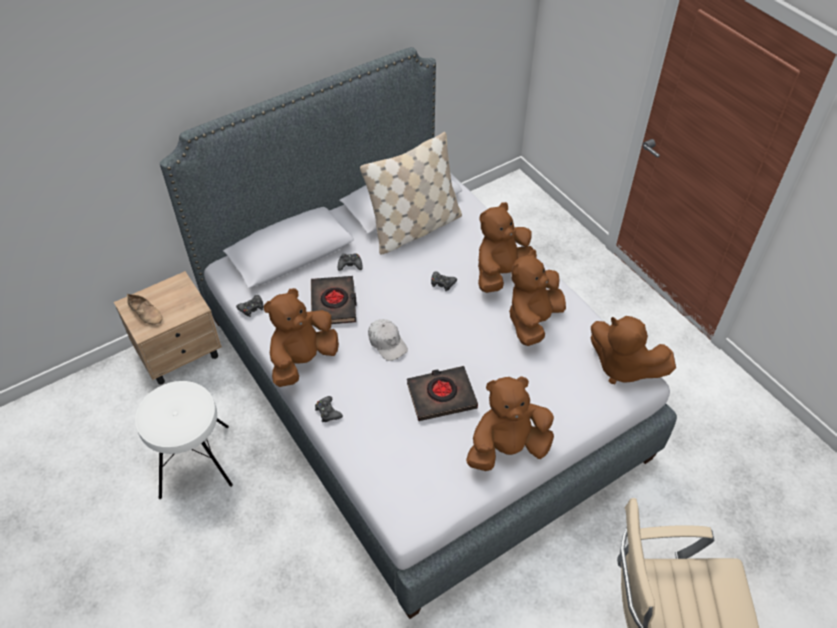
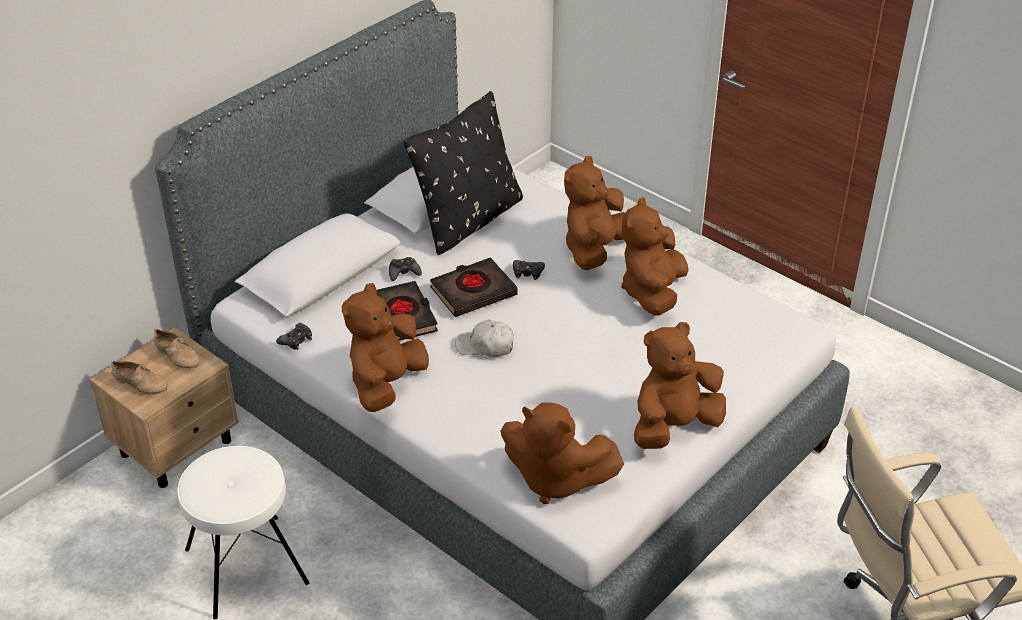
camera: 15 degrees left, 10 degrees down
(179, 294) = (178, 354): none -> beige shoe
(328, 412) = (441, 431): black game controller -> none
(387, 343) = (485, 346): white cap -> white cap turned 150 degrees clockwise
(414, 228) = (469, 220): beige pillow -> black pillow
(441, 396) = (575, 388): black book -> black book (473, 292)
(622, 366) = (774, 320): brown plush toy -> brown plush toy (555, 479)

